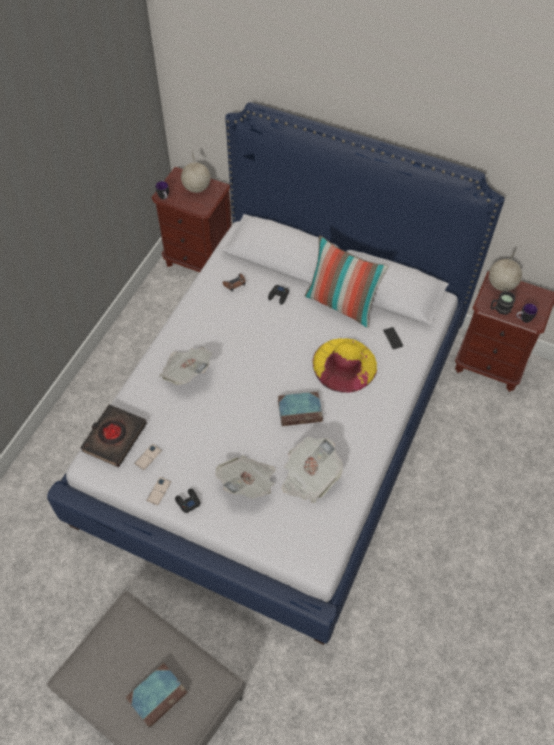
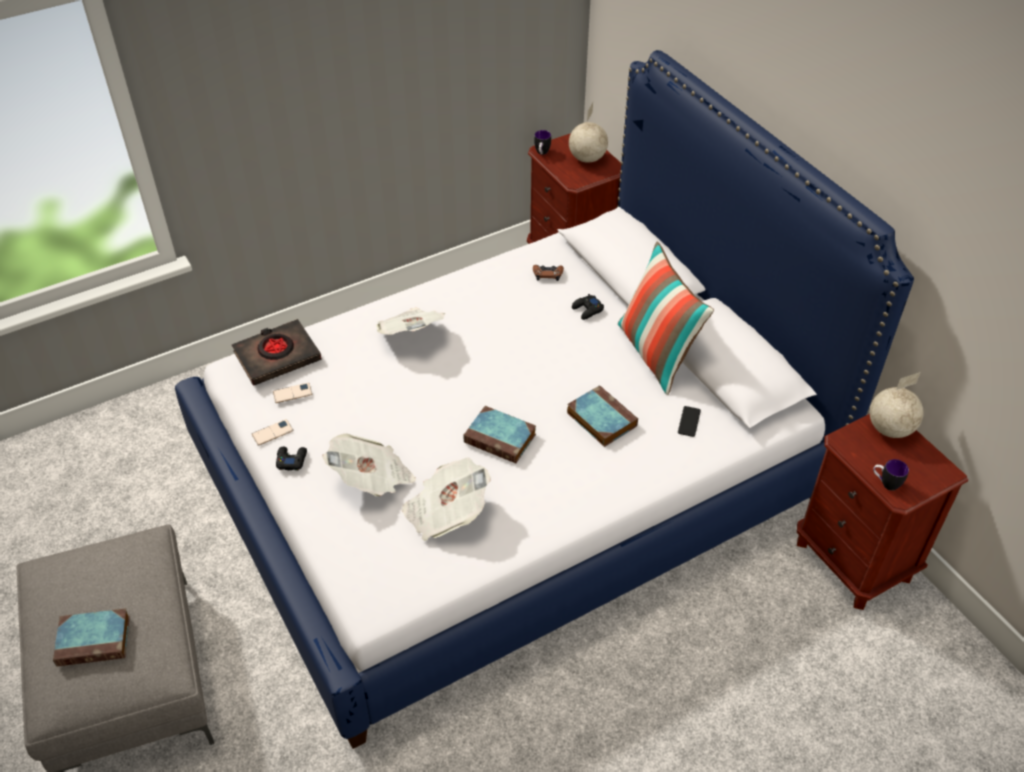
camera: 35 degrees right, 10 degrees down
(344, 364) = (600, 419): yellow hat -> book
(499, 309) = (861, 454): black mug -> none

